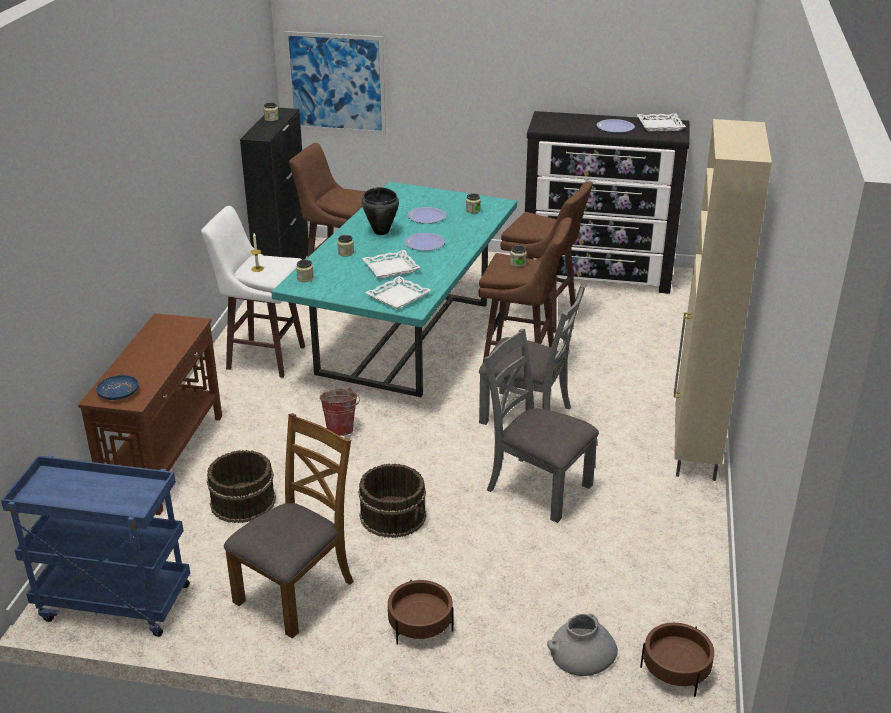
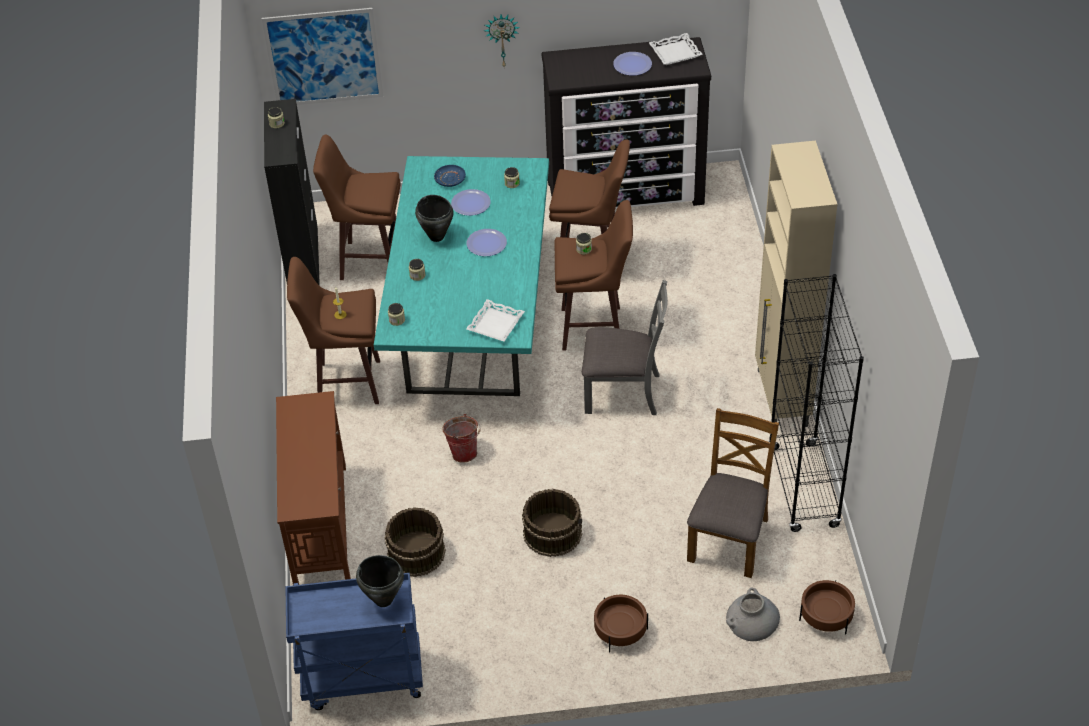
camera: 15 degrees left, 15 degrees up
(118, 393) = (305, 500): blue plate -> blue plate (450, 179)
(132, 493) = (383, 599): none -> black cooking pot
(264, 357) = (346, 383): white stool -> brown stool
(296, 591) = (507, 627): brown chair -> brown chair (729, 539)
(391, 268) = (471, 287): white tray -> none
(499, 91) = (502, 39): none -> wall clock
(537, 487) = (662, 472): grey chair -> none
(691, 534) = (803, 487): none -> black bookcase

